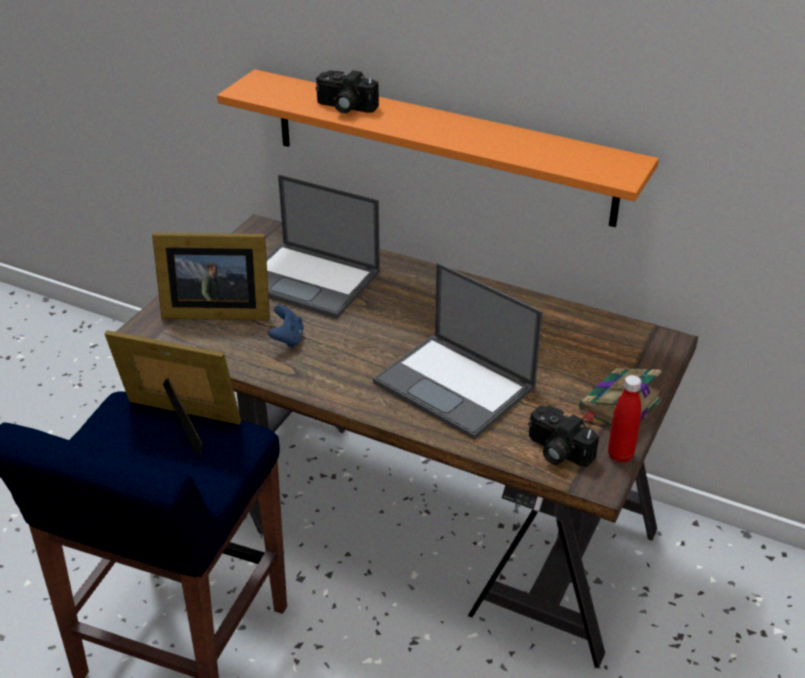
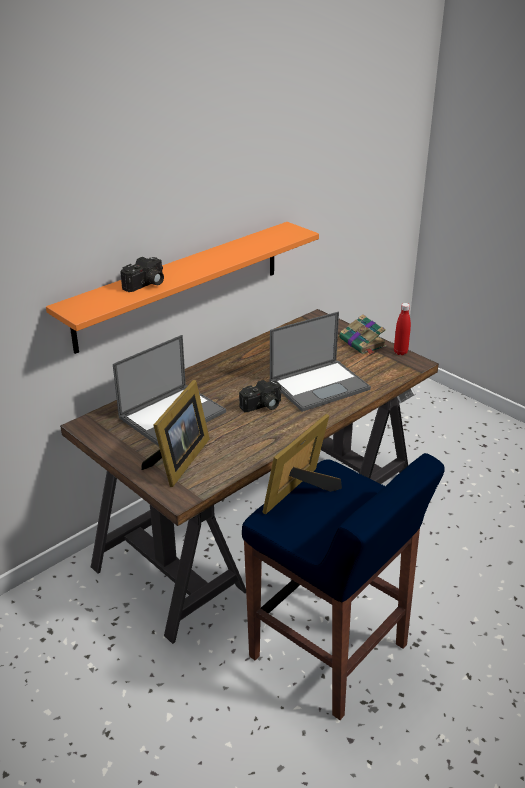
camera: 70 degrees left, 5 degrees down
(287, 339) = (235, 435): blue game controller -> none
(556, 451) = (390, 368): camera -> camera (262, 406)

